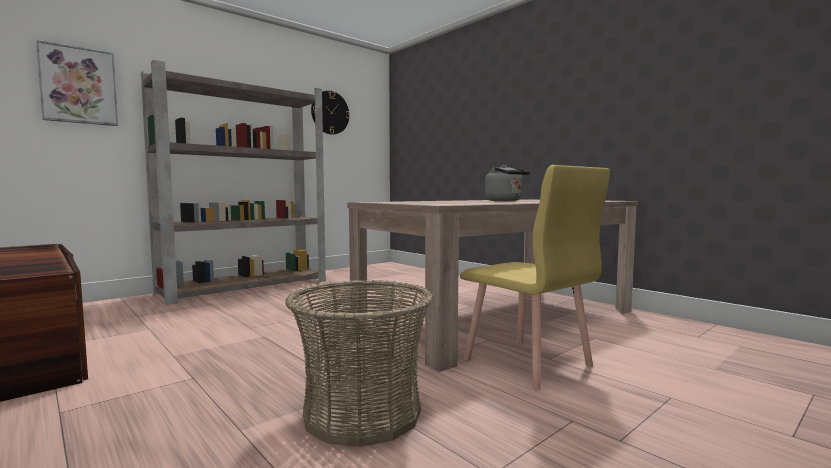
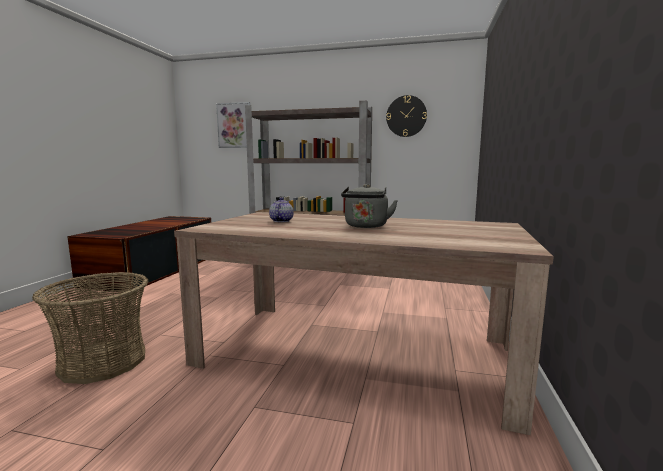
camera: 55 degrees right, 5 degrees up
(437, 202) = (281, 221): none -> teapot
(527, 363) = (232, 397): yellow chair -> none

